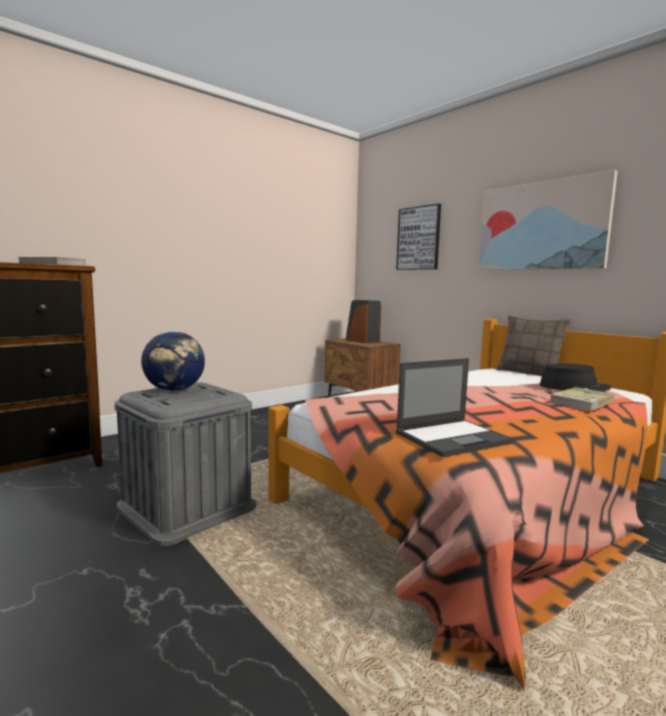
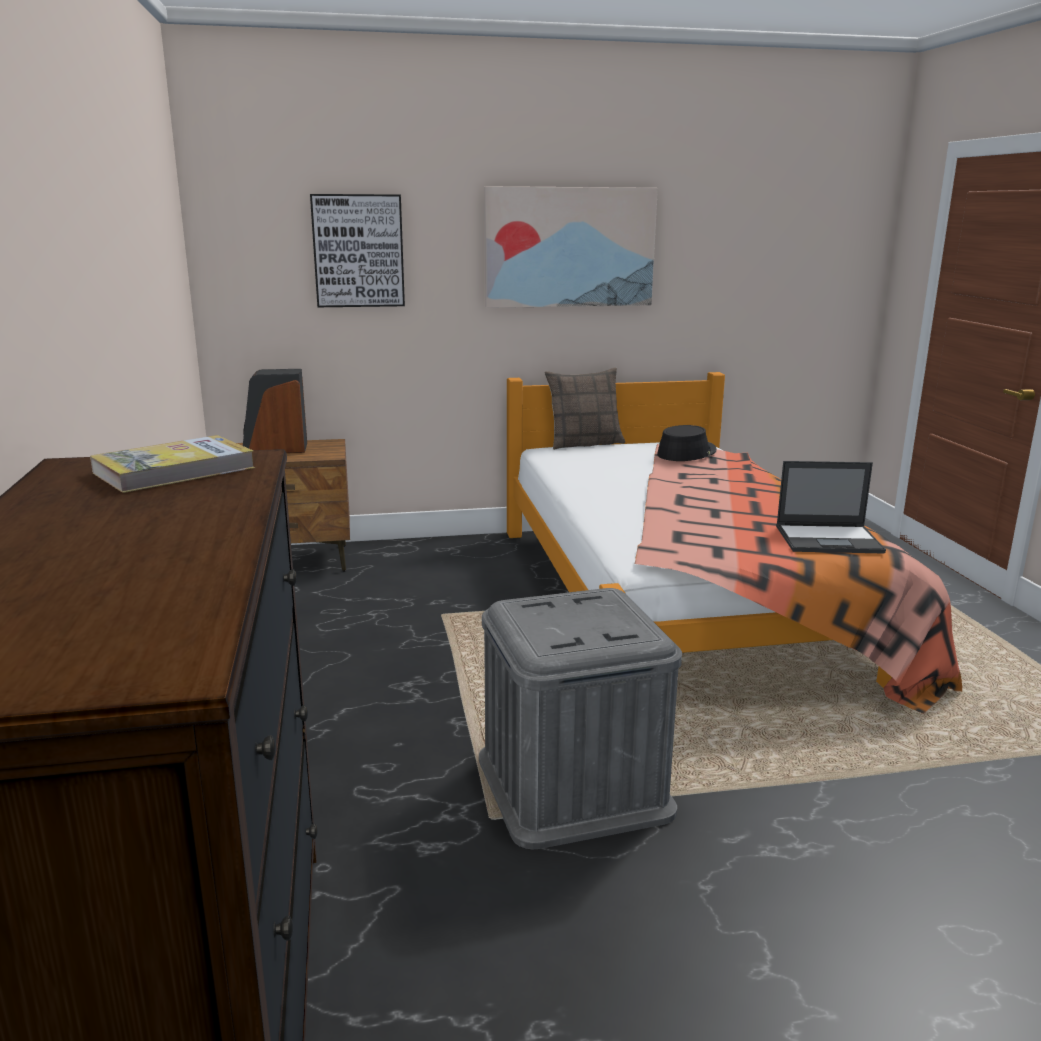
camera: 60 degrees left, 10 degrees up
(175, 390) = (553, 622): globe -> none
(454, 437) = (829, 539): laptop -> laptop turned 90 degrees clockwise
(582, 402) = (745, 468): book -> none

